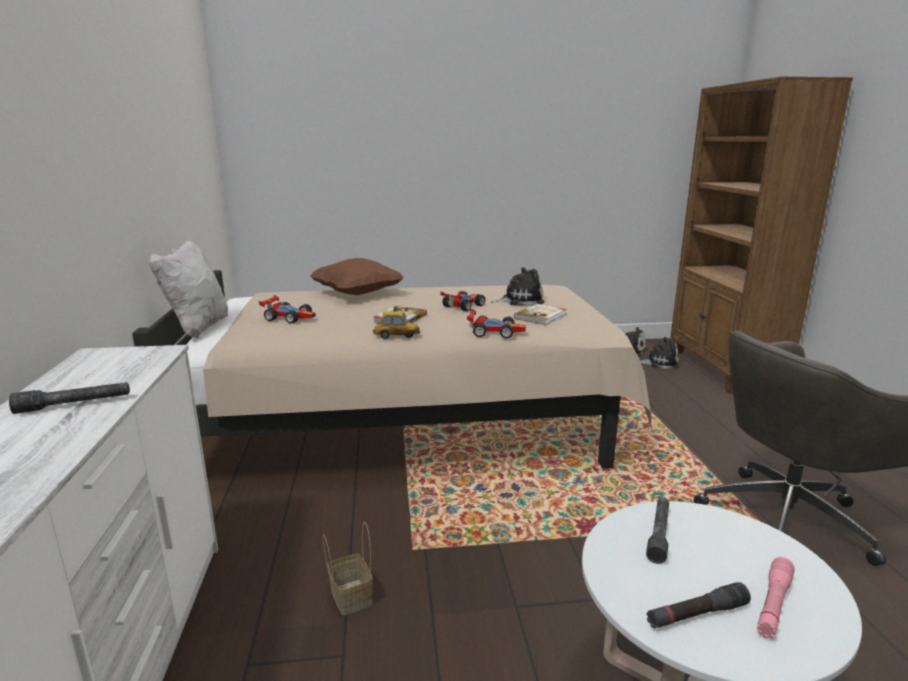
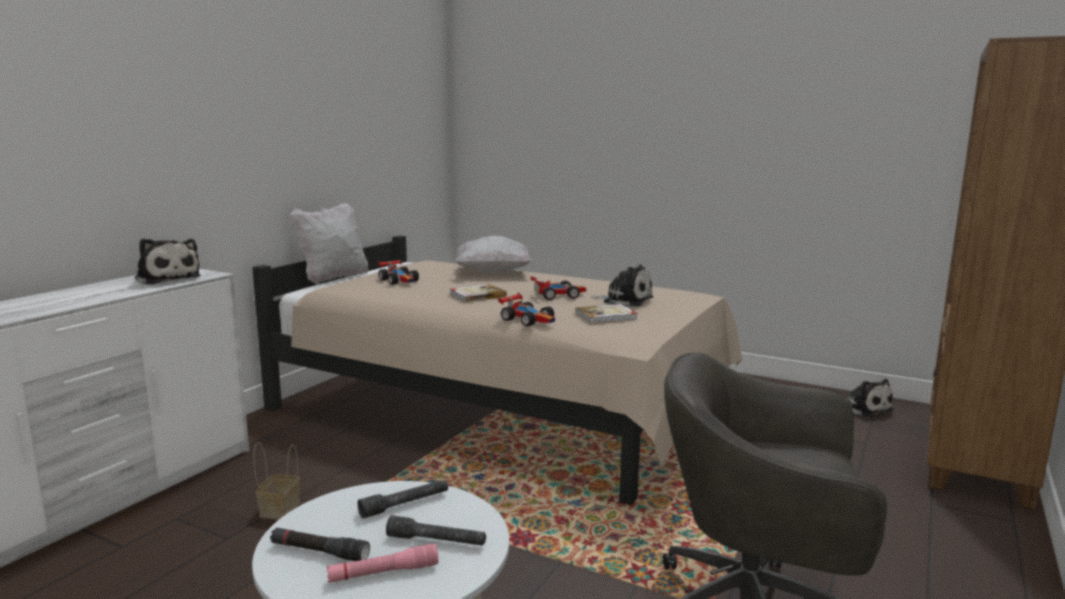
camera: 35 degrees right, 5 degrees down
(74, 404) = (110, 290): grey flashlight -> grey flashlight (436, 541)
(358, 294) = (493, 272): brown pillow -> white pillow
(396, 337) = (442, 307): toy car -> none
(660, 363) = (886, 430): plush toy -> plush toy (167, 278)

